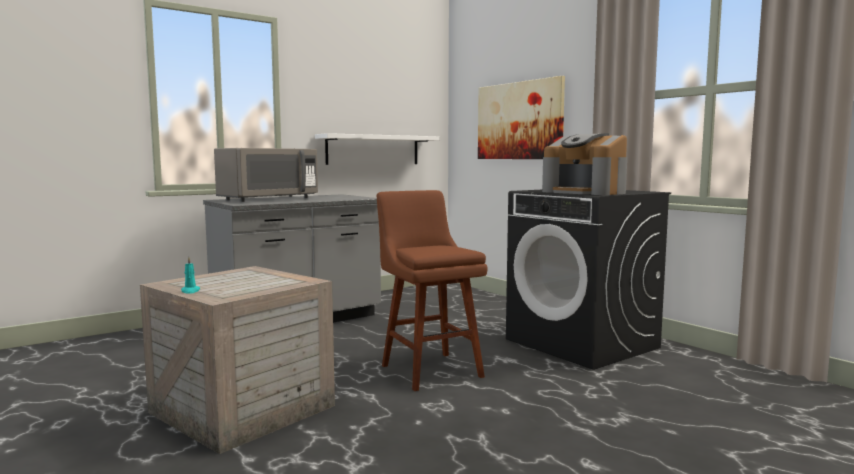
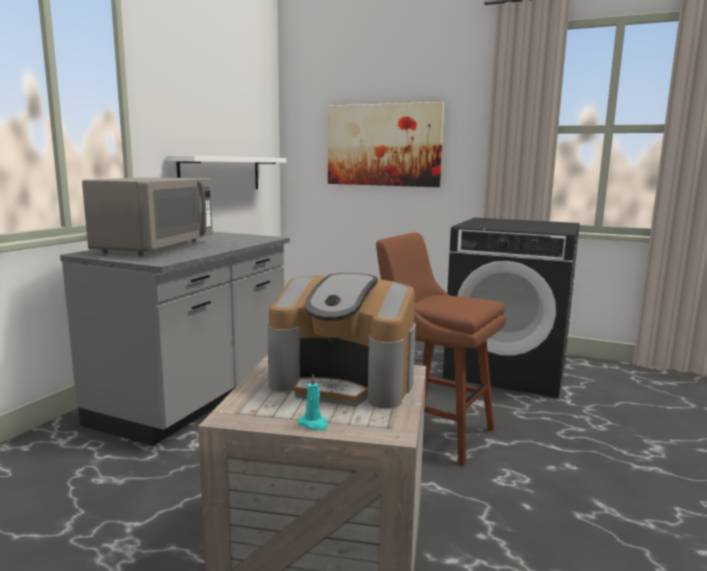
camera: 30 degrees left, 5 degrees up
(585, 192) = (529, 227): coffee machine -> coffee machine (344, 381)

